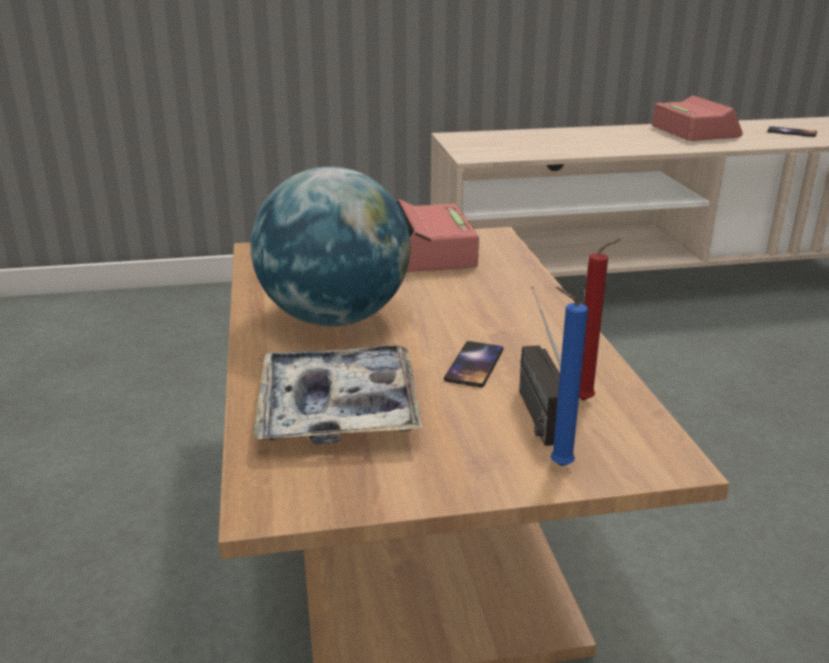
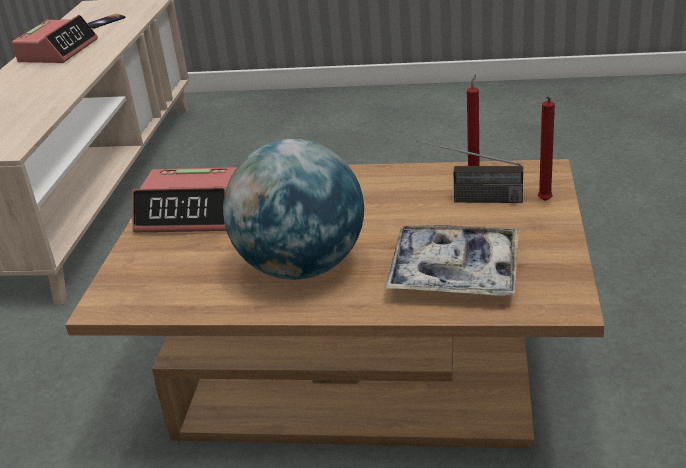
camera: 70 degrees left, 5 degrees up
(474, 364) = (411, 213): phone -> none
(557, 465) = (544, 202): blue candle -> red candle
(694, 132) = (58, 51): alarm clock -> alarm clock turned 105 degrees clockwise

